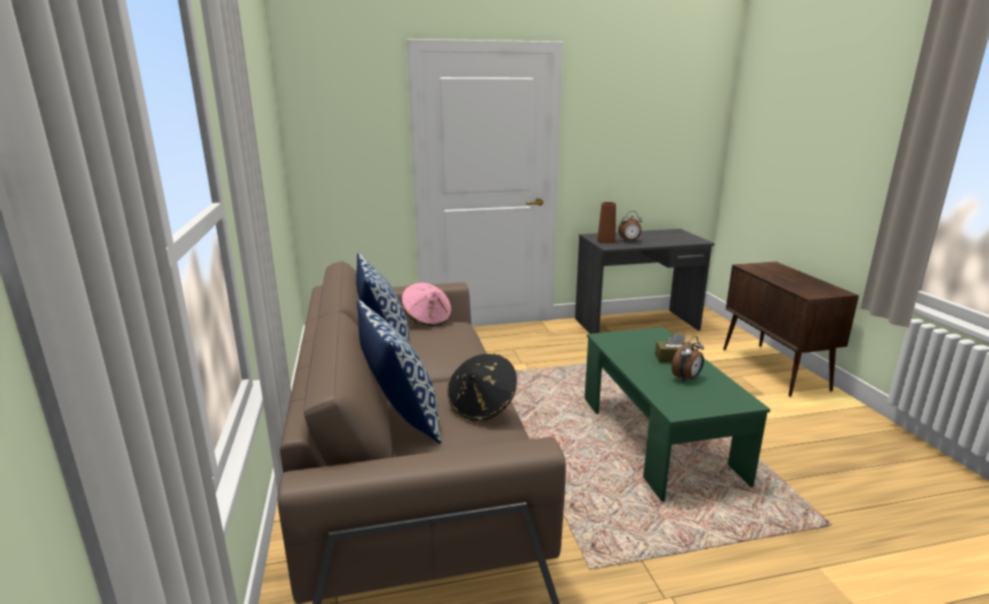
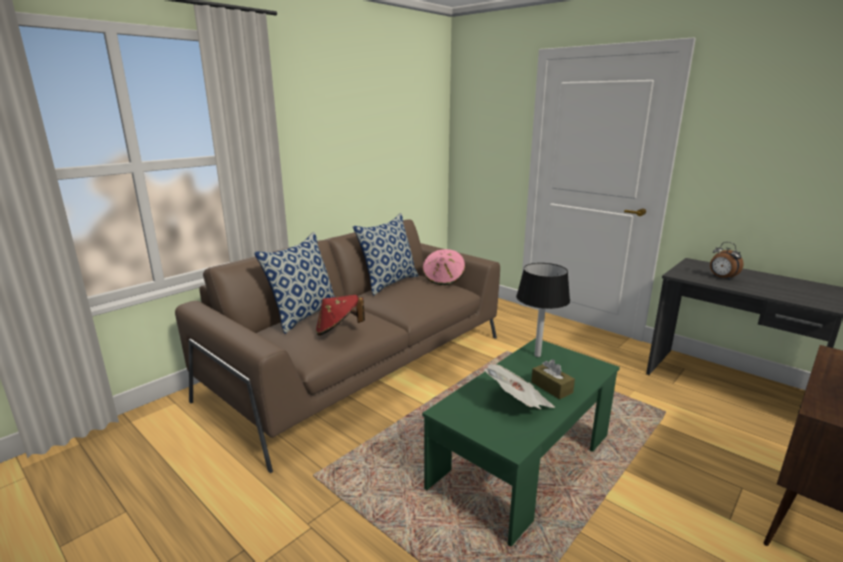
camera: 55 degrees right, 0 degrees up
(482, 406) = (338, 330): black hat -> red hat
(606, 241) = (693, 270): brown vase -> none
(618, 344) = (537, 355): none -> black table lamp
(687, 378) = (518, 403): alarm clock -> newspaper

